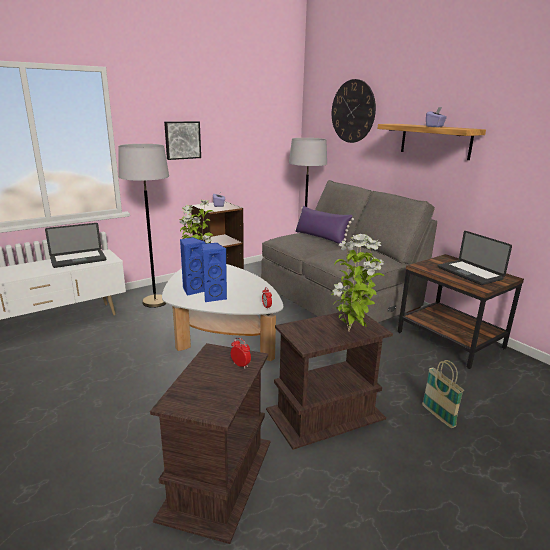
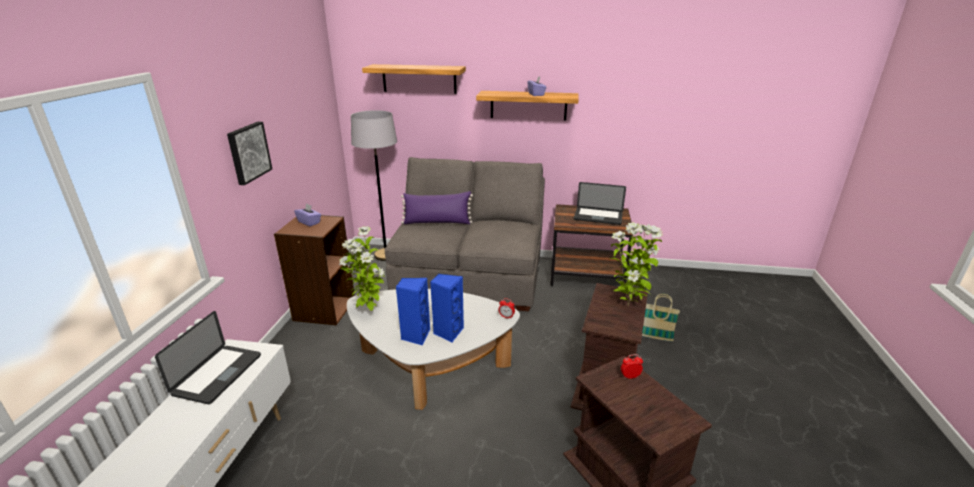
camera: 45 degrees left, 5 degrees up
(155, 302) = (301, 375): grey floor lamp -> none
(353, 111) = (419, 79): wall clock -> shelf

